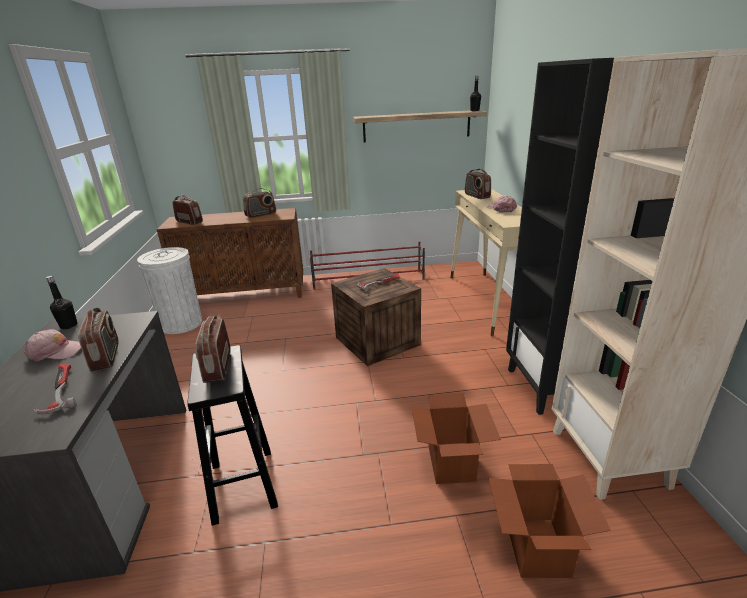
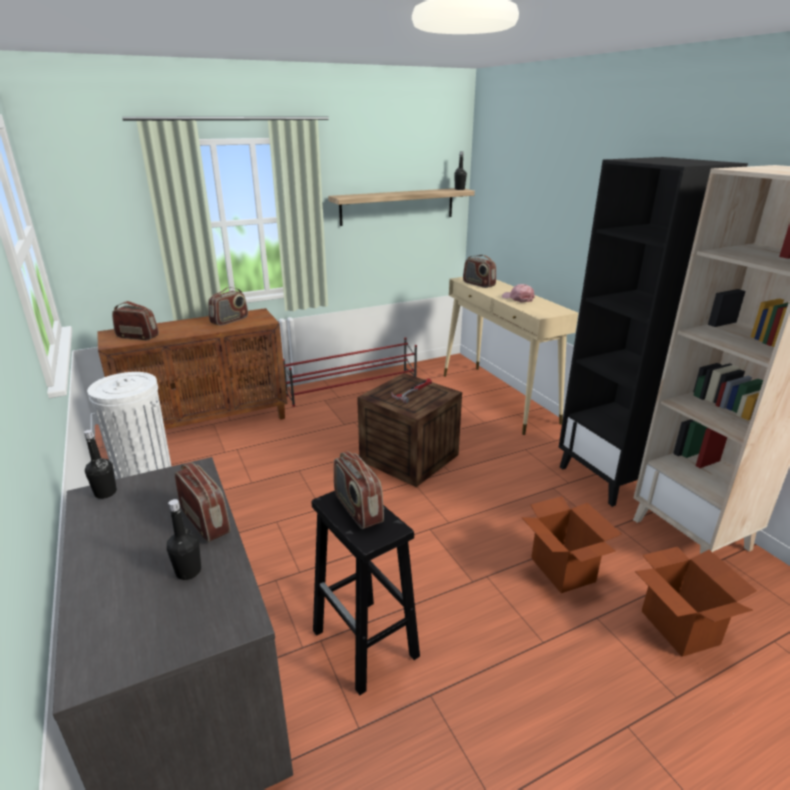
camera: 20 degrees left, 0 degrees up
(56, 351) = (126, 527): pink cap -> none
(59, 390) = (188, 571): hammer -> black bottle

